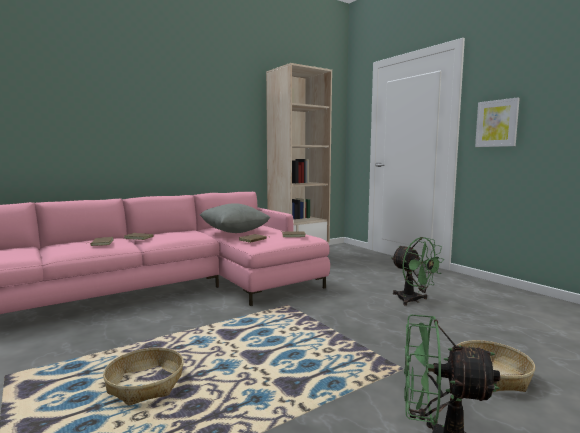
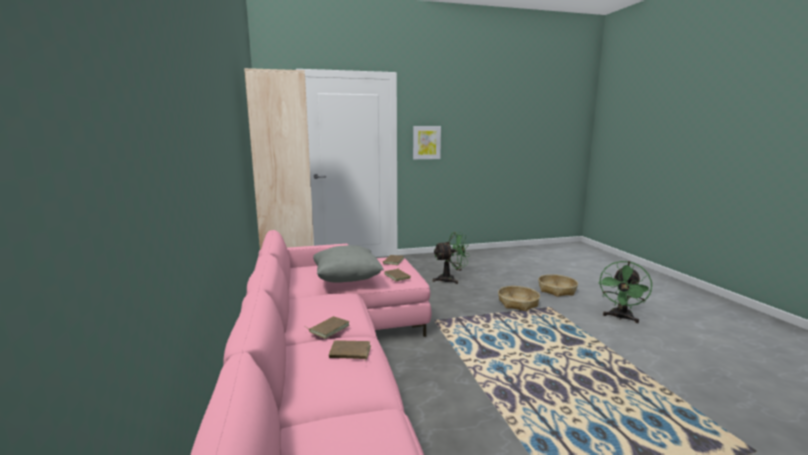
camera: 70 degrees left, 5 degrees up
(145, 385) = (573, 398): basket -> basket (518, 303)

